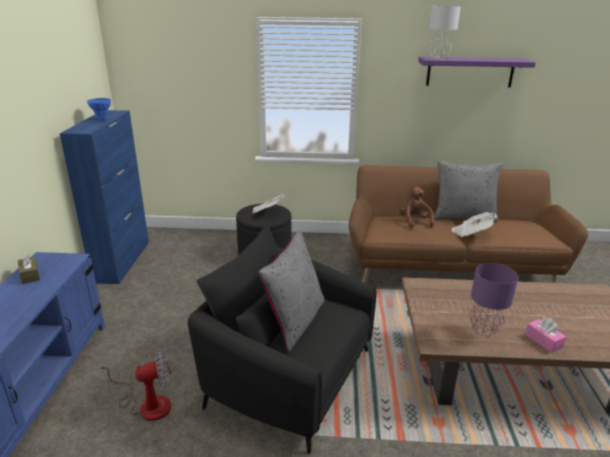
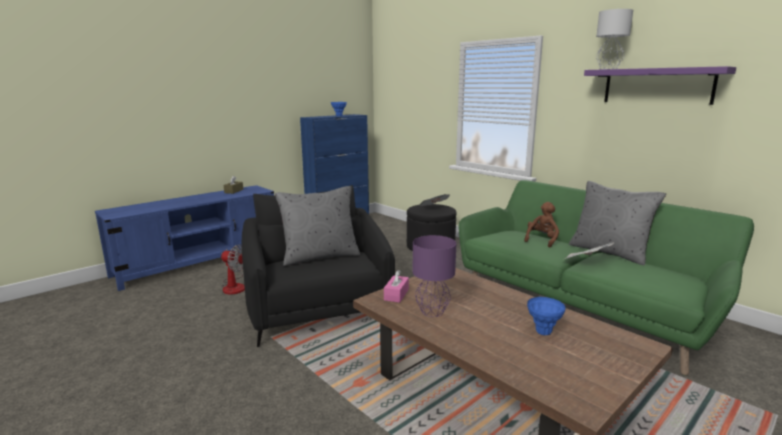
camera: 45 degrees right, 10 degrees down
(449, 267) = (582, 308): brown sofa -> green sofa
(543, 341) = (471, 340): pink tissue box -> pink tissue box (396, 294)
(555, 309) = (543, 332): none -> blue vase

